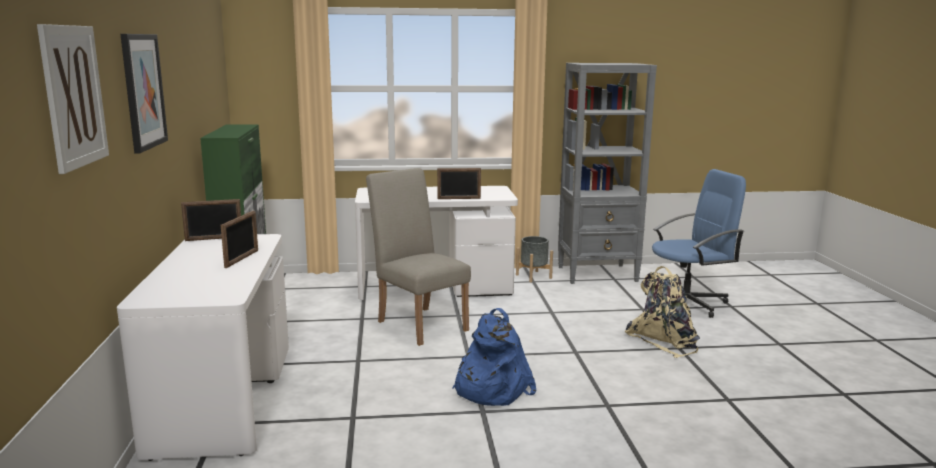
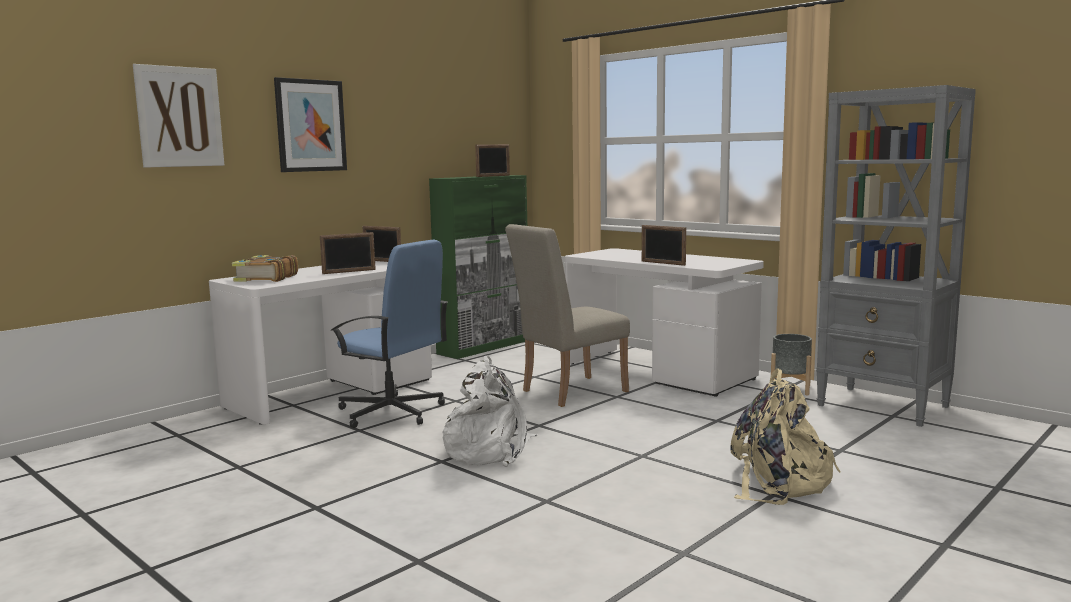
camera: 50 degrees right, 5 degrees down
(186, 288) = (265, 278): none -> book
(246, 129) = (493, 176): none -> picture frame
(419, 323) = (567, 392): beige chair -> beige chair turned 135 degrees counterclockwise
(489, 388) = (489, 450): blue backpack -> white backpack
(687, 303) = (930, 464): blue office chair -> blue office chair (392, 412)

